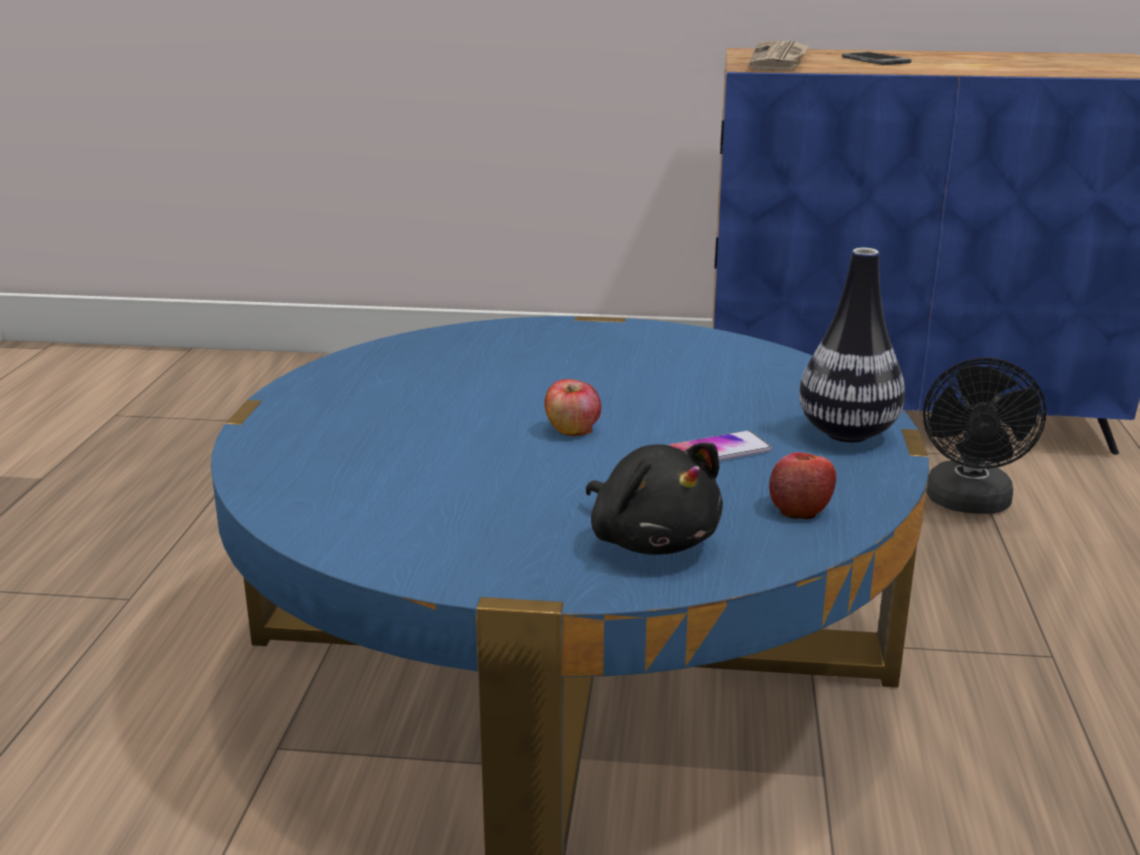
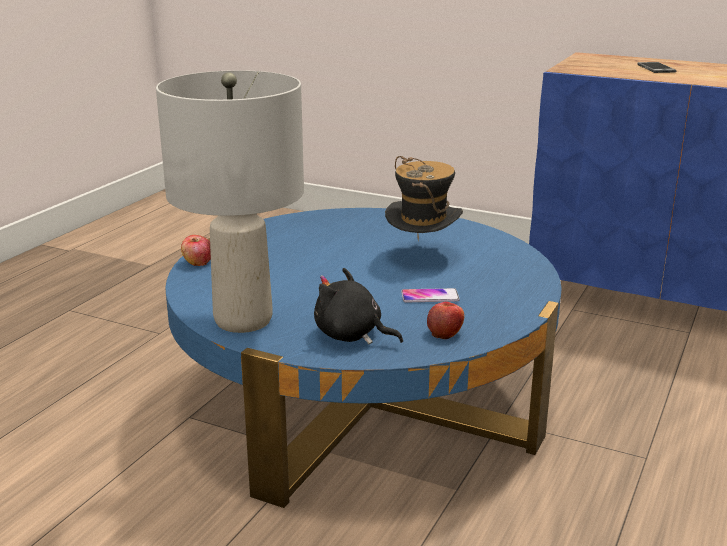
camera: 20 degrees right, 0 degrees up
(433, 545) = (244, 320): none -> grey table lamp
(572, 429) = (362, 274): apple -> apple (198, 262)
(643, 385) = (422, 256): none -> hat
(651, 540) = (351, 335): black plush toy -> black plush toy turned 135 degrees clockwise
(780, 60) = (592, 65): newspaper -> none
(847, 433) = (512, 298): vase -> none
(969, 504) = (665, 362): black fan -> none

